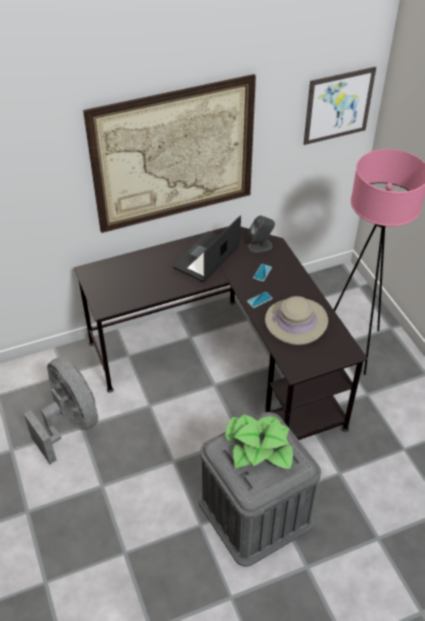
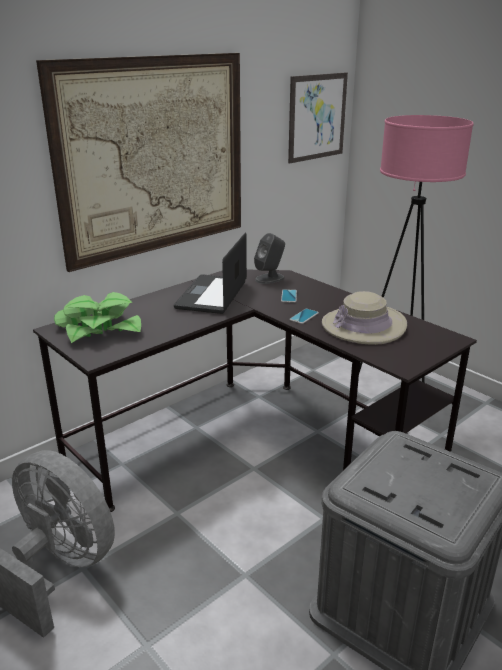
camera: 20 degrees left, 20 degrees down
(258, 446) = (410, 470): potted plant -> potted plant (99, 328)

